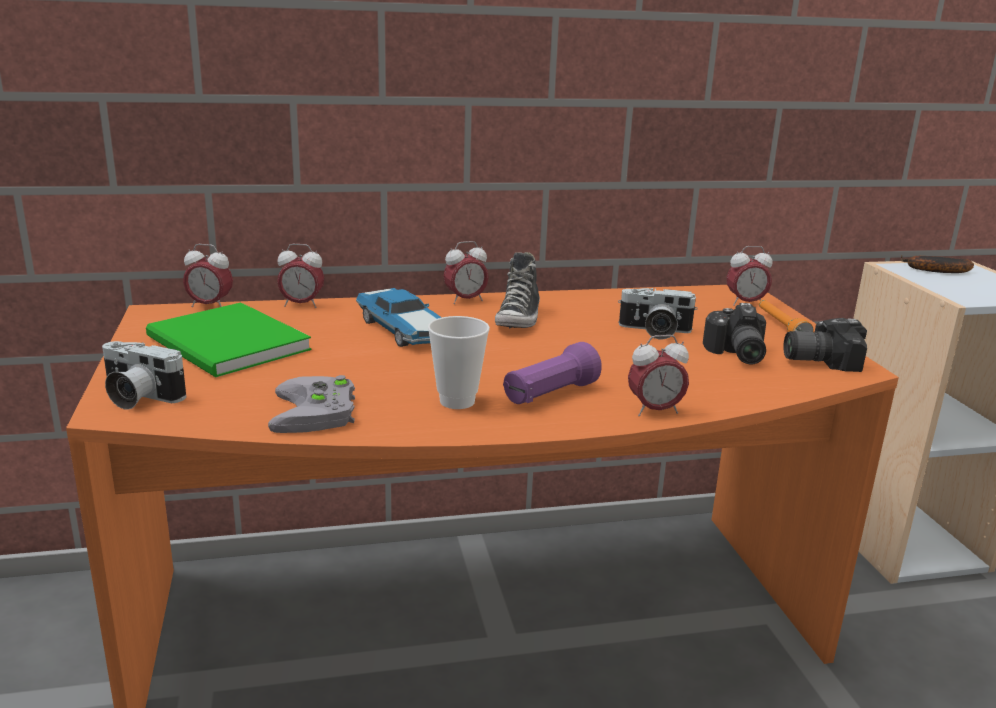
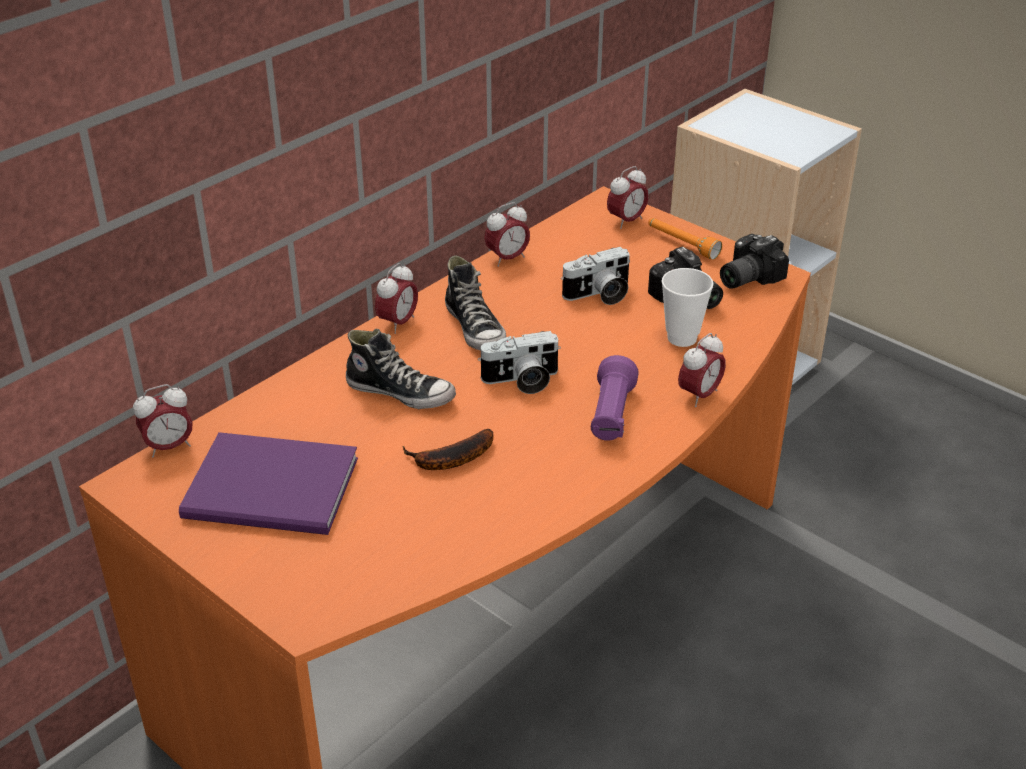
camera: 35 degrees left, 15 degrees up
(137, 397) = (300, 593): camera -> camera (522, 381)
(227, 345) = (275, 491): green book -> purple book
(302, 305) = (257, 401): alarm clock -> alarm clock (507, 259)
(317, 413) = (471, 528): grey game controller -> none
(404, 330) = (401, 392): toy car -> shoe
(457, 401) = (556, 458): cup -> cup (682, 338)
(934, 270) = (738, 119): banana -> banana (449, 460)

